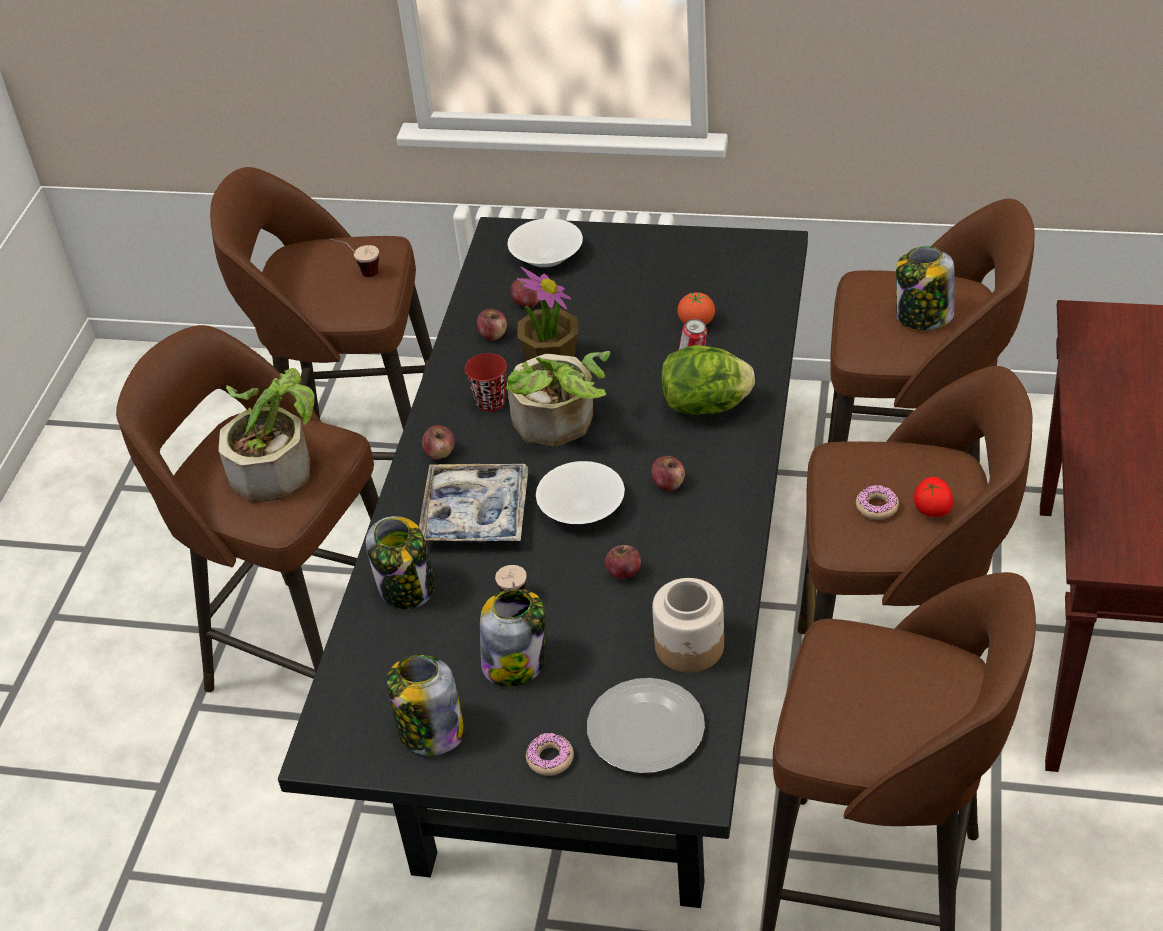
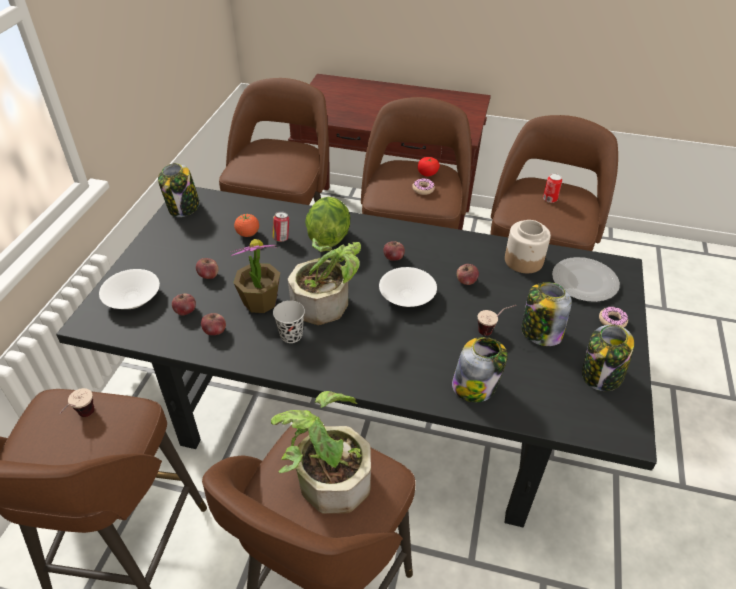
camera: 90 degrees left, 0 degrees up
(440, 453) = (339, 365): apple -> apple (208, 275)
(475, 513) = (406, 347): tray -> none
(490, 402) = (291, 335): red cup -> black cup
(897, 694) = (549, 199): none -> can
(923, 316) = (279, 157): jar -> jar (183, 208)

